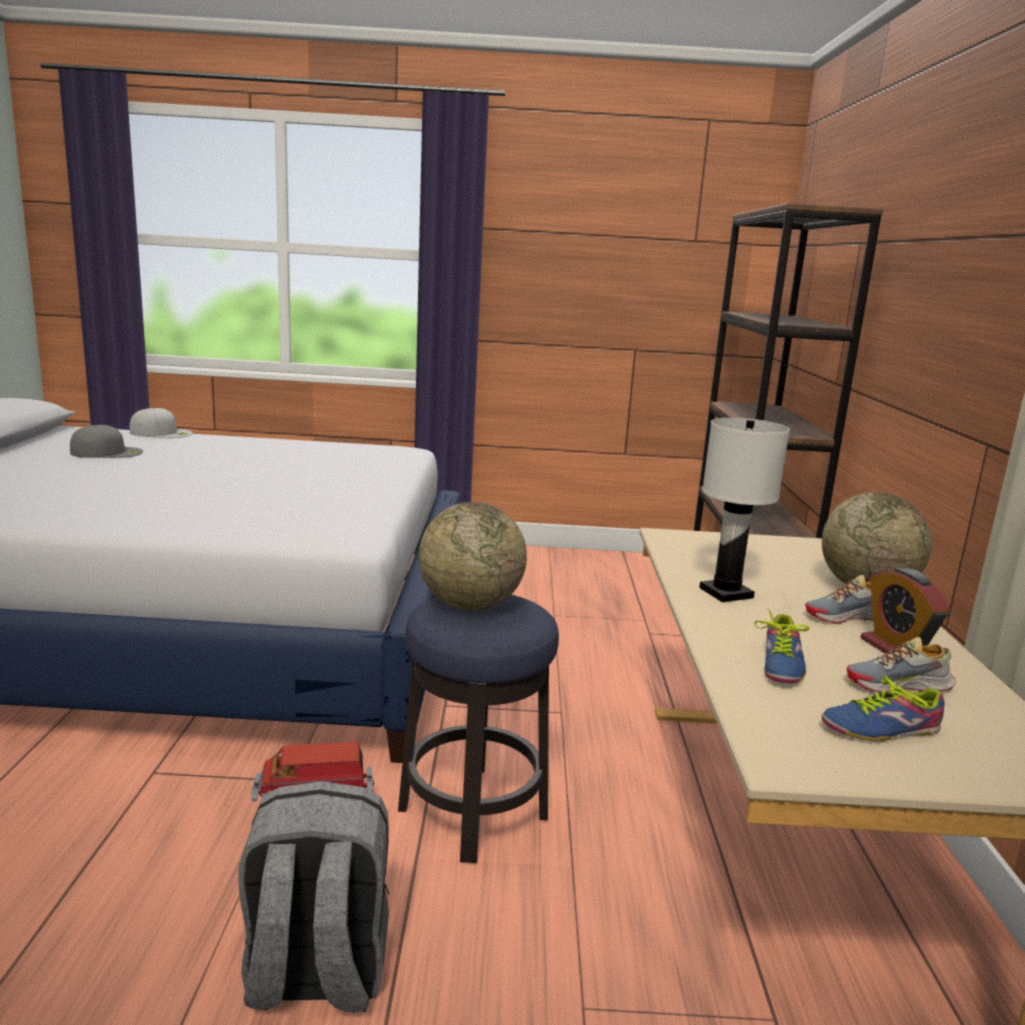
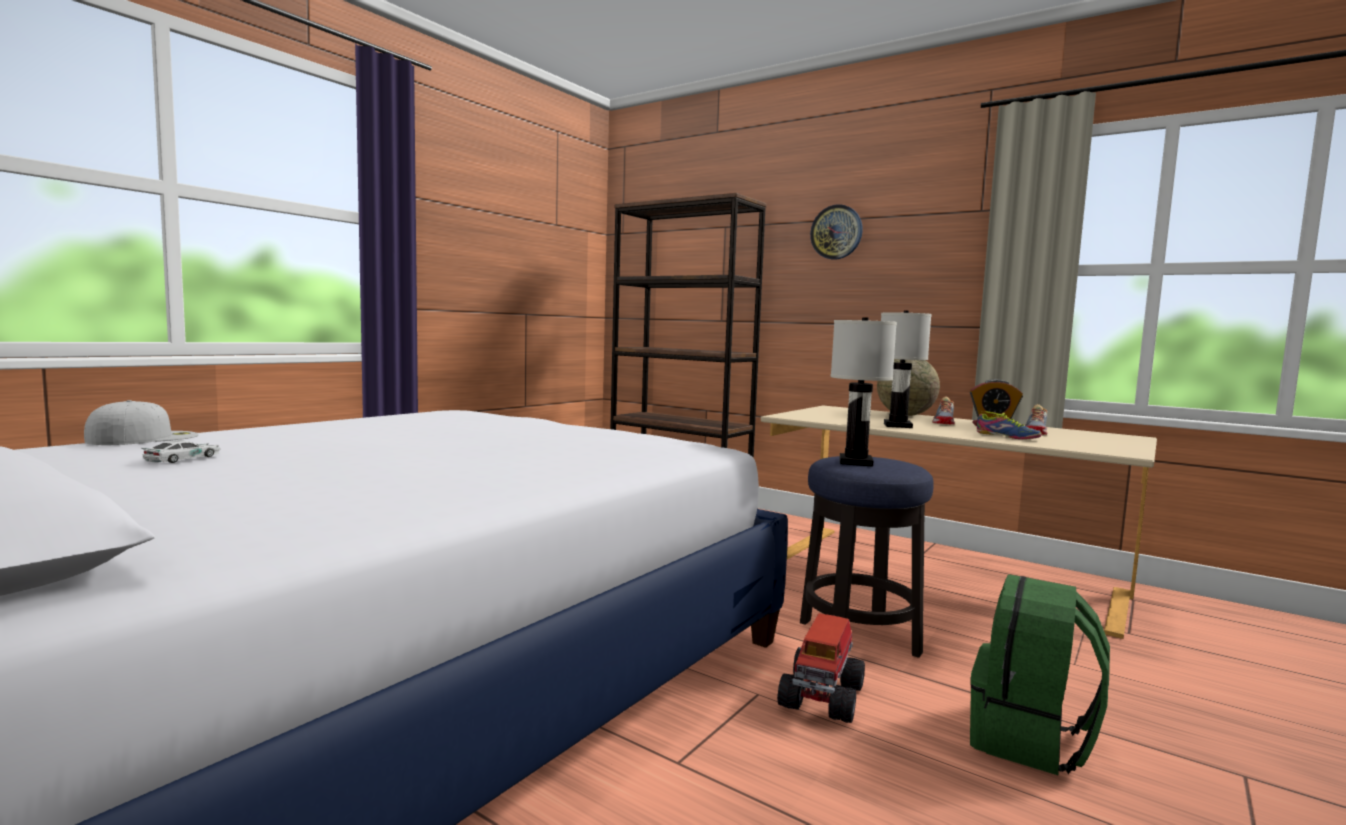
camera: 55 degrees left, 10 degrees down
(108, 452) = (183, 459): grey cap -> toy car
(316, 974) = (1030, 741): grey backpack -> green backpack
(470, 605) = (855, 462): globe -> white table lamp
(877, 726) = (1084, 440): shoe -> none
(937, 261) = (836, 232): none -> wall clock

